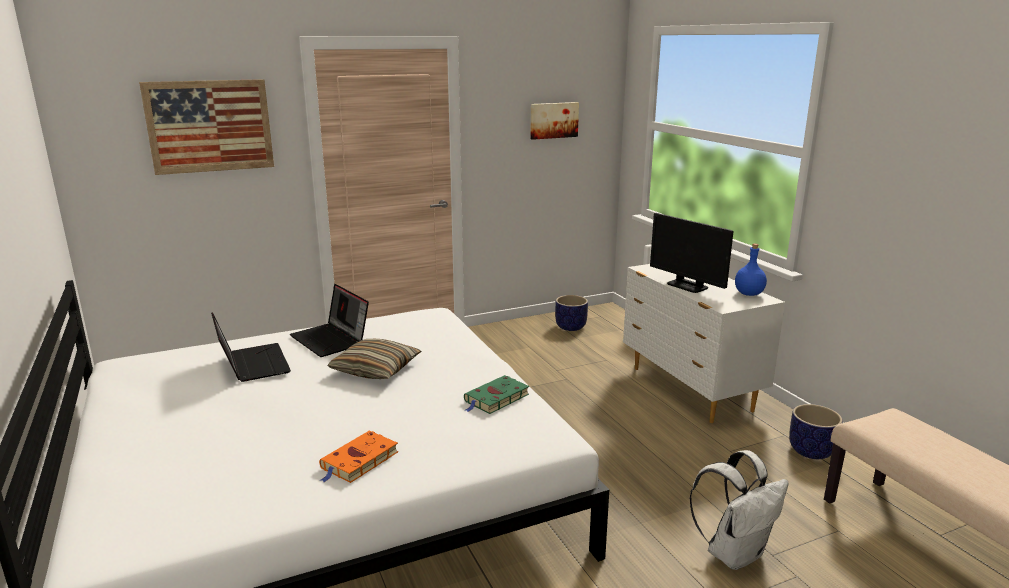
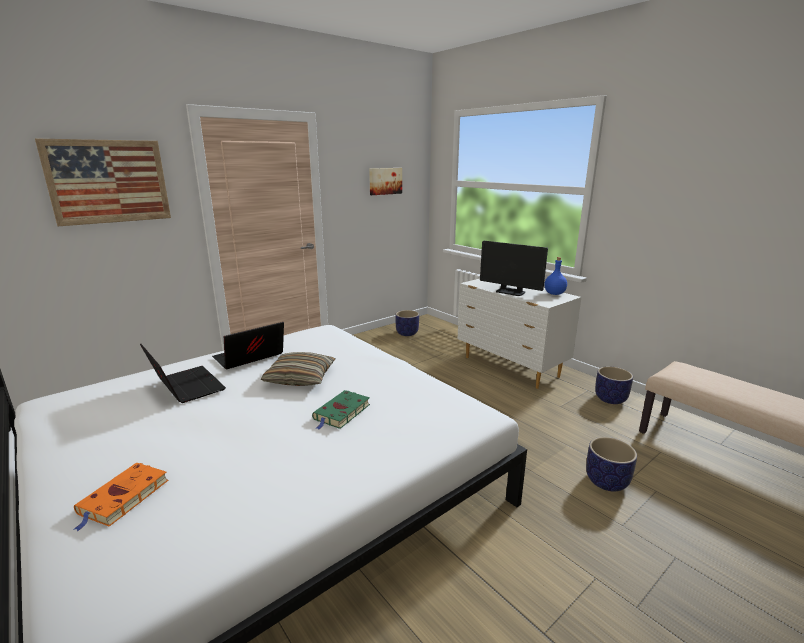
camera: 15 degrees left, 0 degrees up
(331, 340) = (249, 358): laptop -> laptop turned 105 degrees clockwise
(358, 461) = (328, 460): orange book -> orange book (122, 498)
(495, 399) = (413, 389): green book -> green book (341, 413)
(734, 553) = (606, 481): white backpack -> planter

